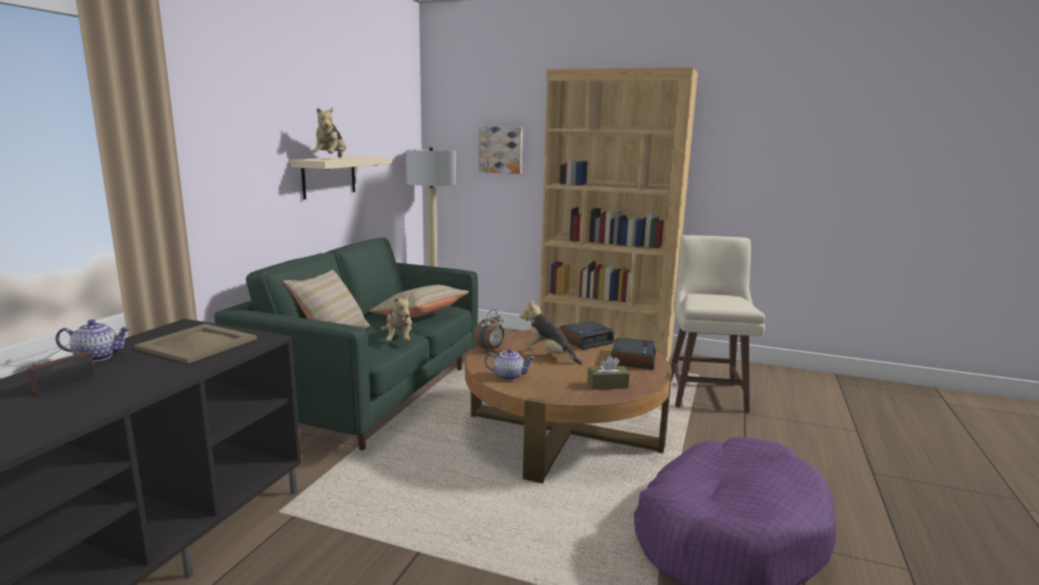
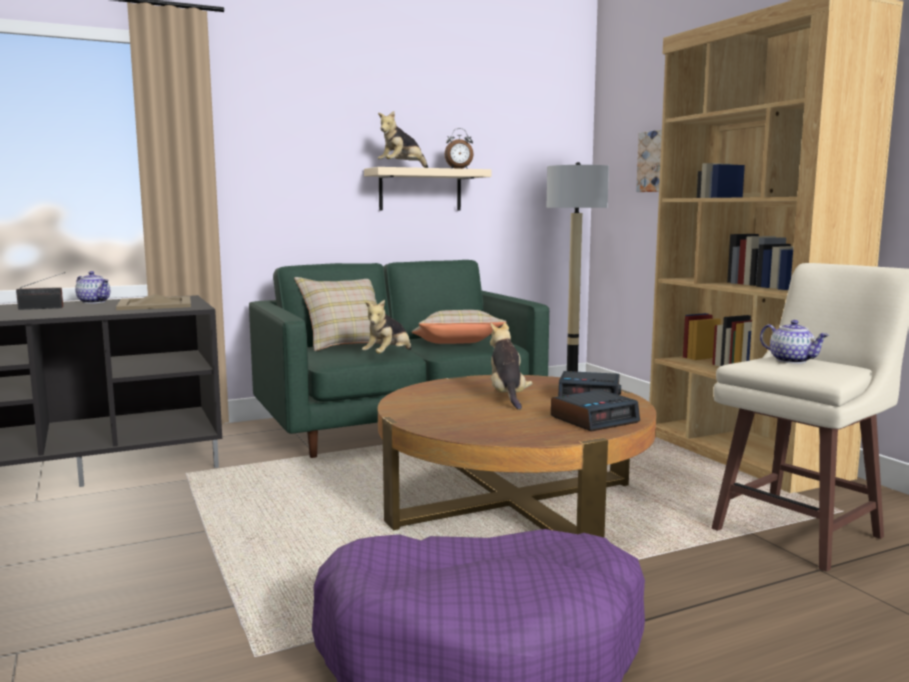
camera: 45 degrees right, 5 degrees down
(490, 349) = (464, 381): alarm clock -> alarm clock (459, 168)
(509, 376) = (419, 400): teapot -> teapot (792, 360)
(607, 385) = (493, 428): brown tissue box -> none

